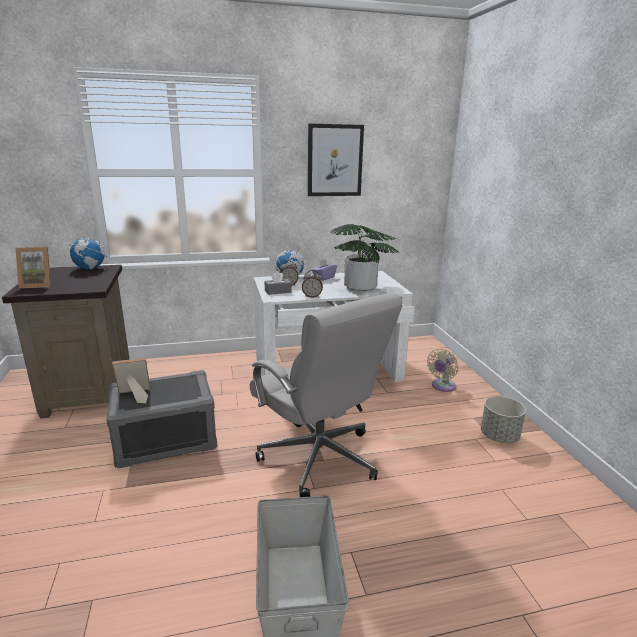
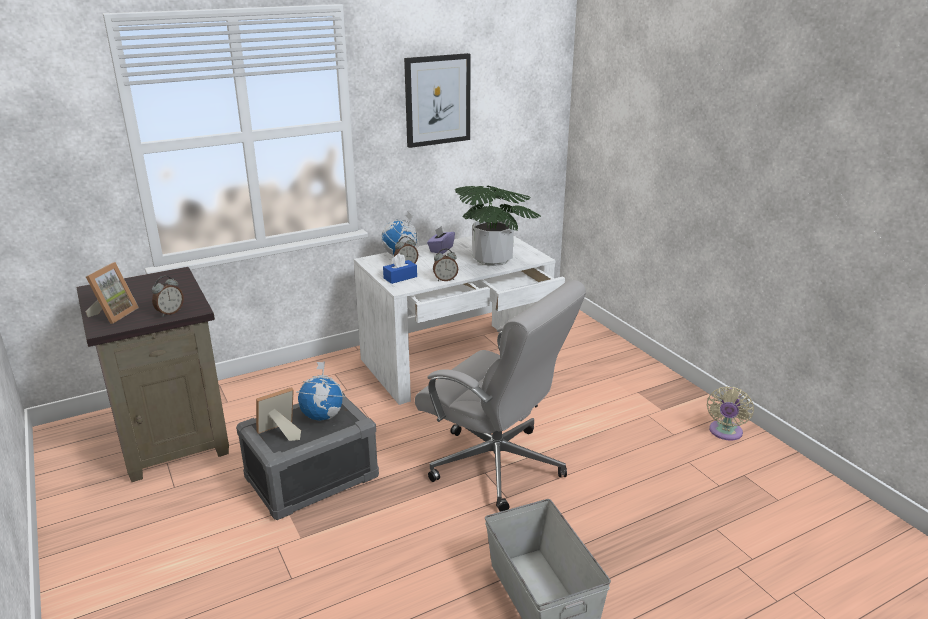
camera: 15 degrees left, 5 degrees up
(38, 285) = (113, 314): picture frame -> picture frame turned 45 degrees counterclockwise
(76, 288) = (170, 312): none -> alarm clock
(90, 268) = (154, 278): globe -> globe (323, 416)
(278, 291) = (400, 277): grey tissue box -> blue tissue box
(442, 386) = (593, 361): beige fan -> beige fan (725, 433)
(499, 436) = (670, 408): grey planter -> none

